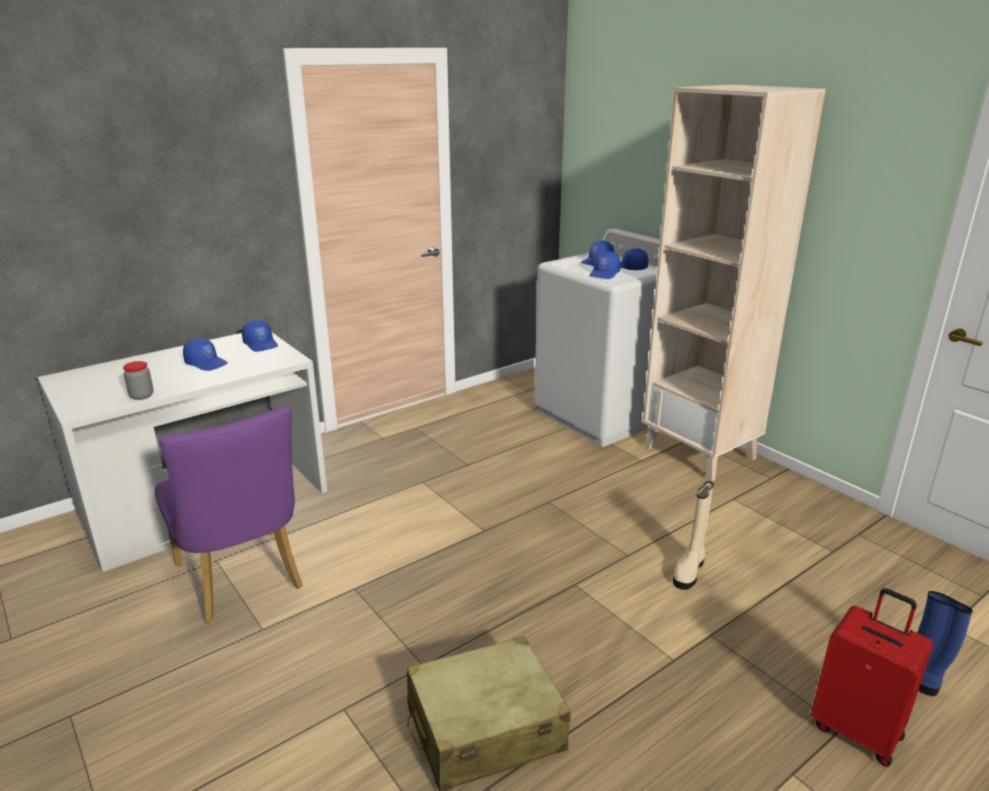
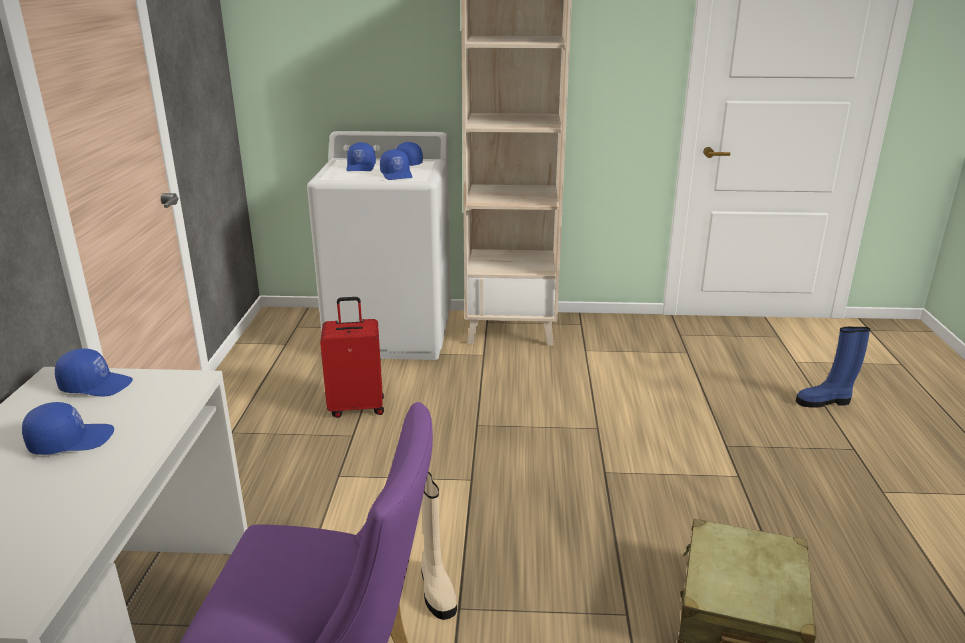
camera: 50 degrees left, 0 degrees up
(141, 396) = (75, 525): jar -> none
(689, 571) = (647, 413): beige boot -> beige boot (436, 589)
(857, 730) = (860, 445): red suitcase -> red suitcase (357, 407)

